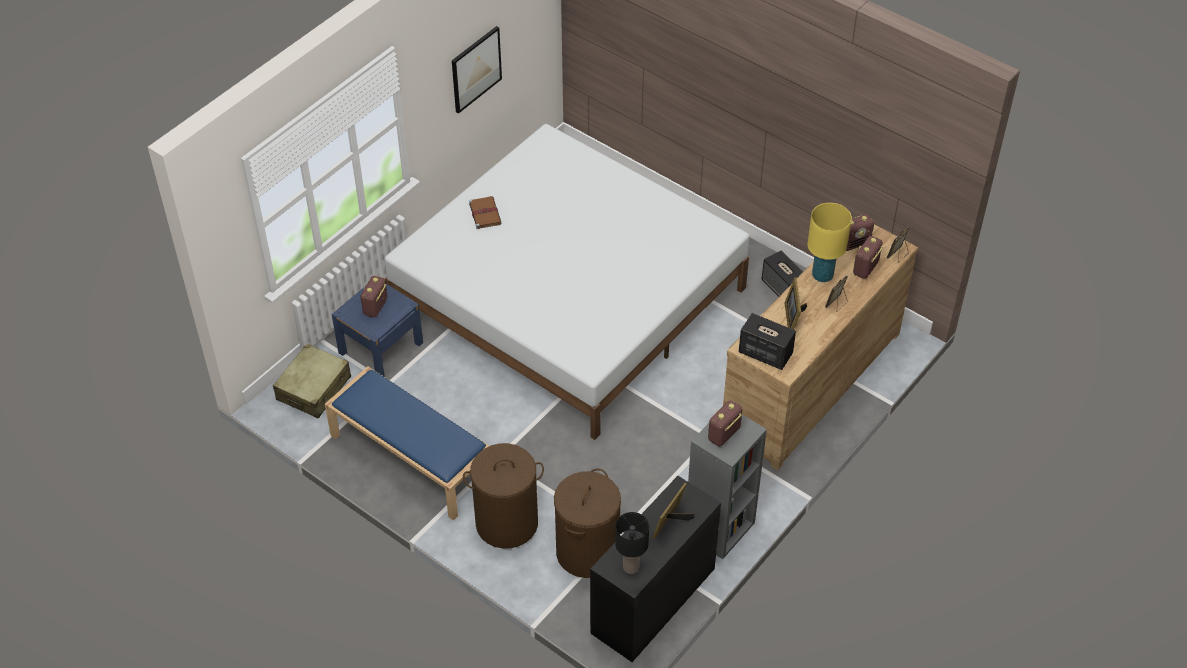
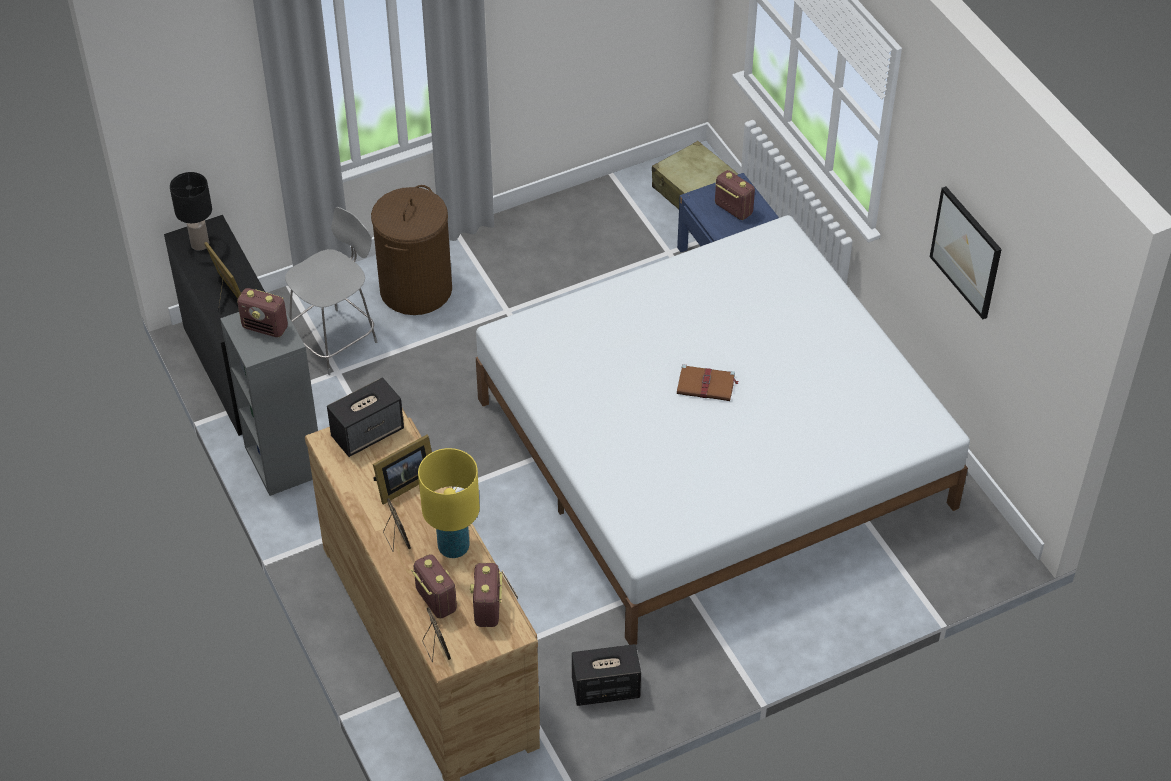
camera: 115 degrees right, 0 degrees up
(410, 457) = (552, 242): blue bench -> none
(484, 213) = (816, 321): brown book -> brown book (707, 385)
(587, 551) = (335, 340): brown laundry basket -> grey chair
(723, 434) = (265, 327): radio -> radio turned 135 degrees clockwise
(793, 318) = (402, 484): picture frame -> picture frame turned 120 degrees clockwise

